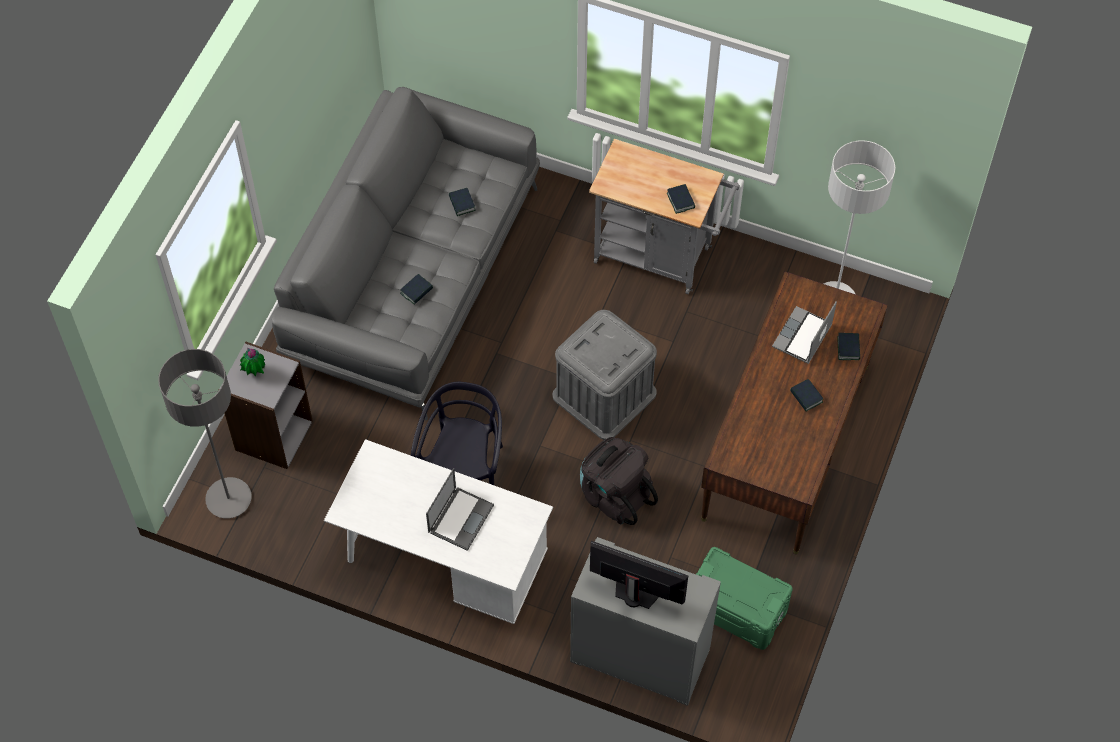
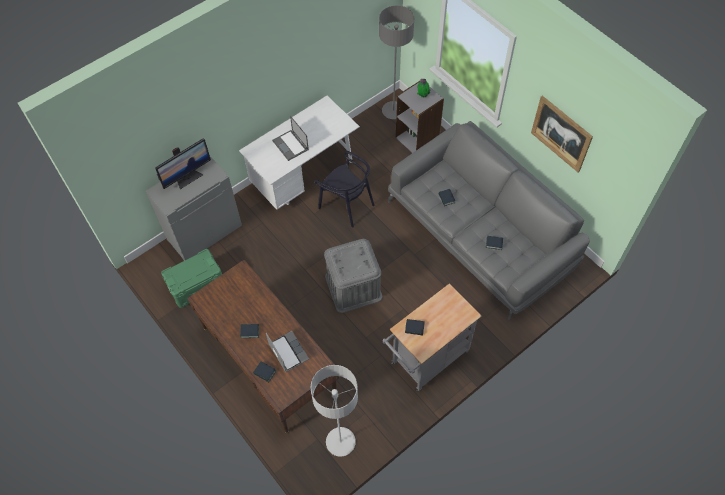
camera: 120 degrees right, 0 degrees up
(309, 95) = (561, 134): none -> picture
(614, 495) = (293, 263): black backpack -> none

